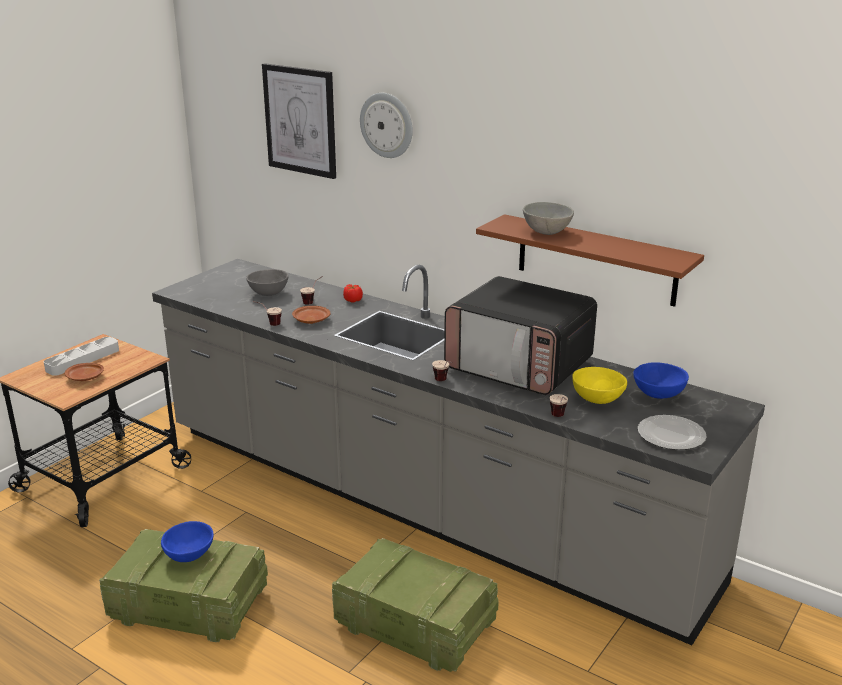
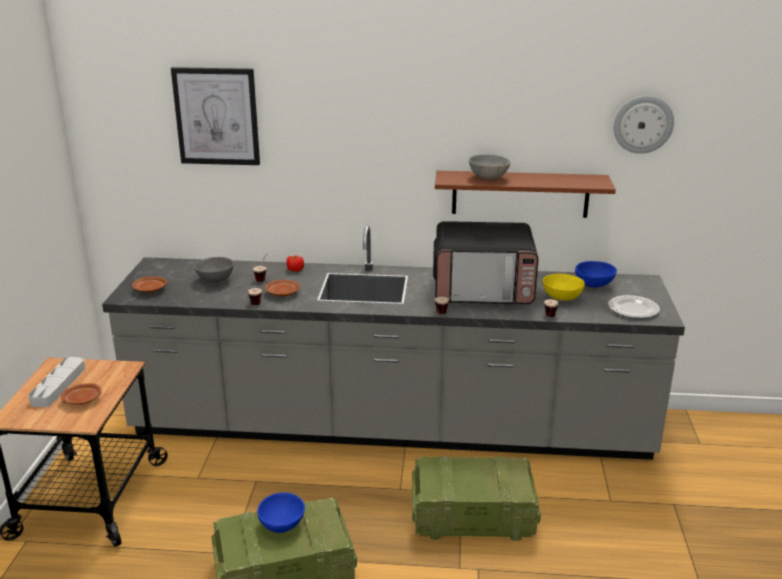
camera: 30 degrees left, 0 degrees up
(204, 289) = (150, 290): none -> brown plate
(387, 125) = (316, 110): wall clock -> wall clock (643, 124)

